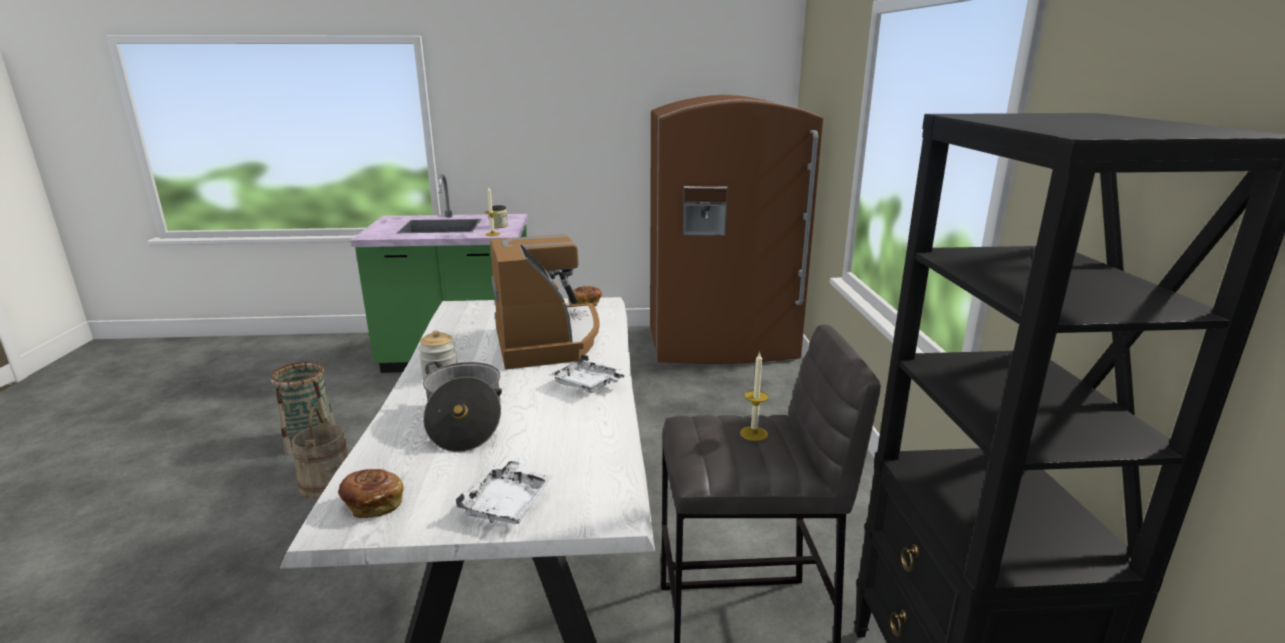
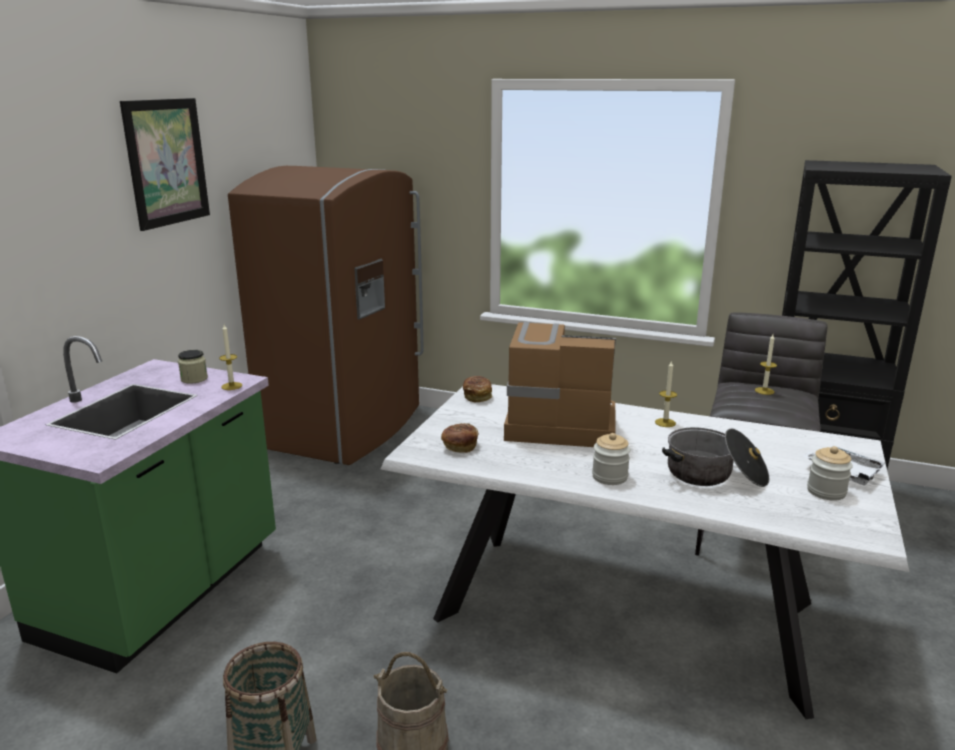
camera: 65 degrees left, 0 degrees up
(373, 504) = (843, 520): bread -> bread (459, 446)
(447, 491) = (826, 492): none -> jar
(589, 385) = (665, 422): white tray -> candle
(595, 78) = (167, 162): none -> picture

